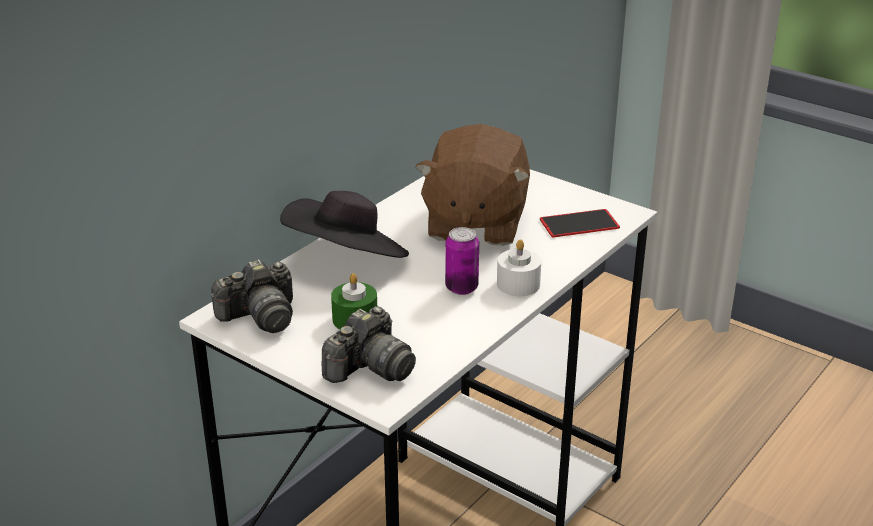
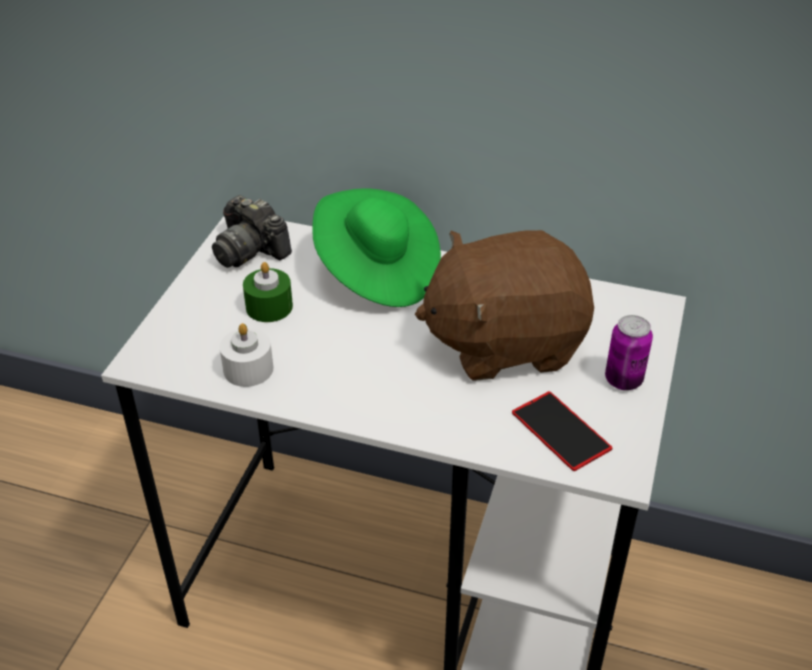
camera: 70 degrees right, 10 degrees up
(347, 259) = (376, 273): black hat -> green hat
(370, 368) = (189, 338): camera -> none
(461, 288) = (360, 364): can -> can (623, 380)
(518, 284) = (389, 406): white candle -> white candle (248, 369)

